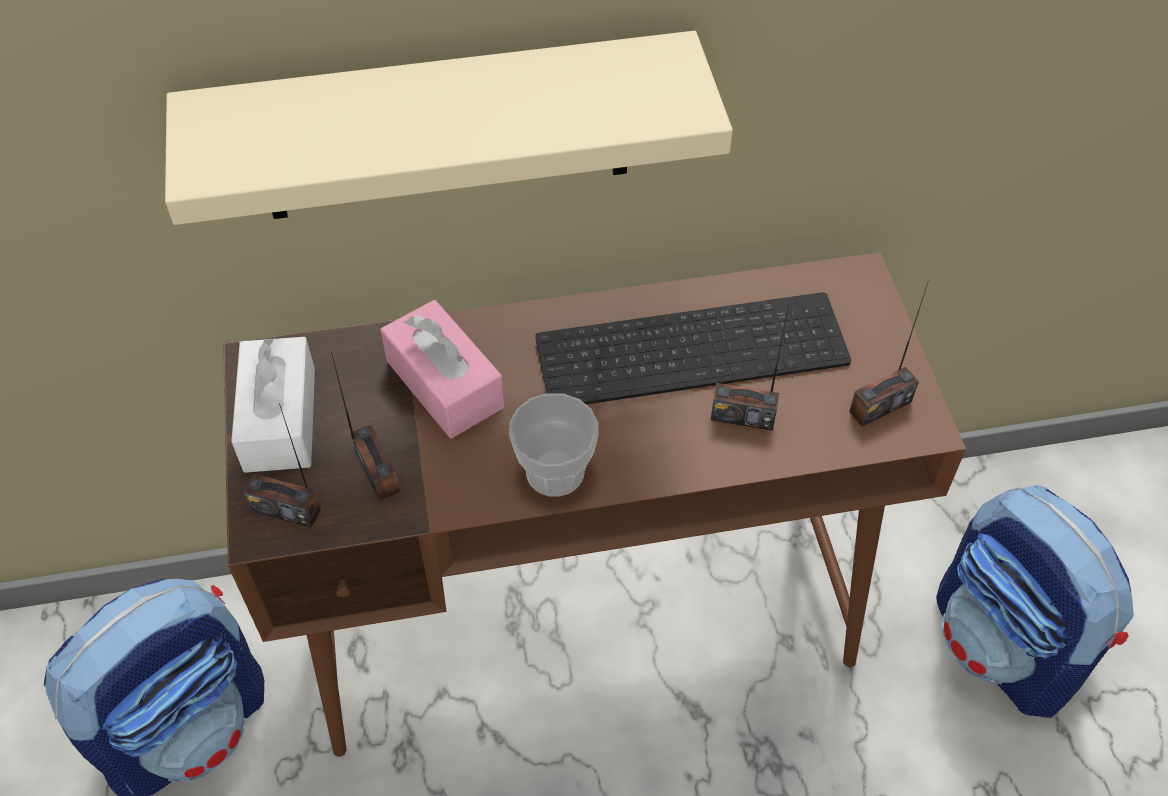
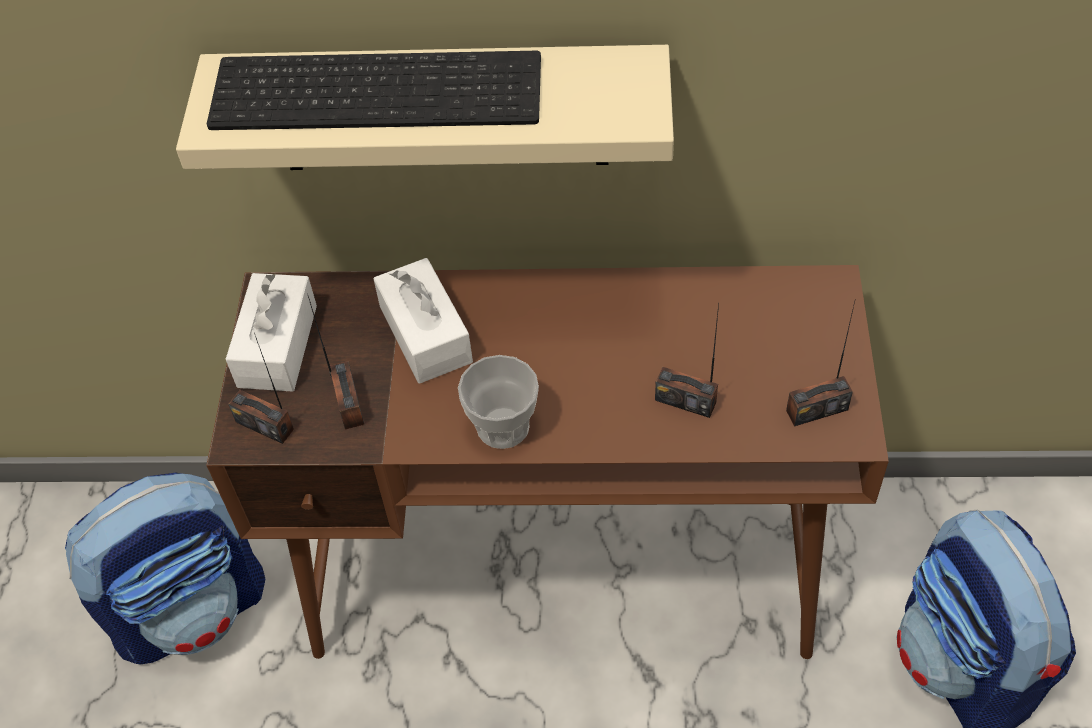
camera: 15 degrees right, 0 degrees up
(445, 384) = (425, 334): pink tissue box -> white tissue box
(693, 346) = (657, 330): keyboard -> keyboard (380, 88)

